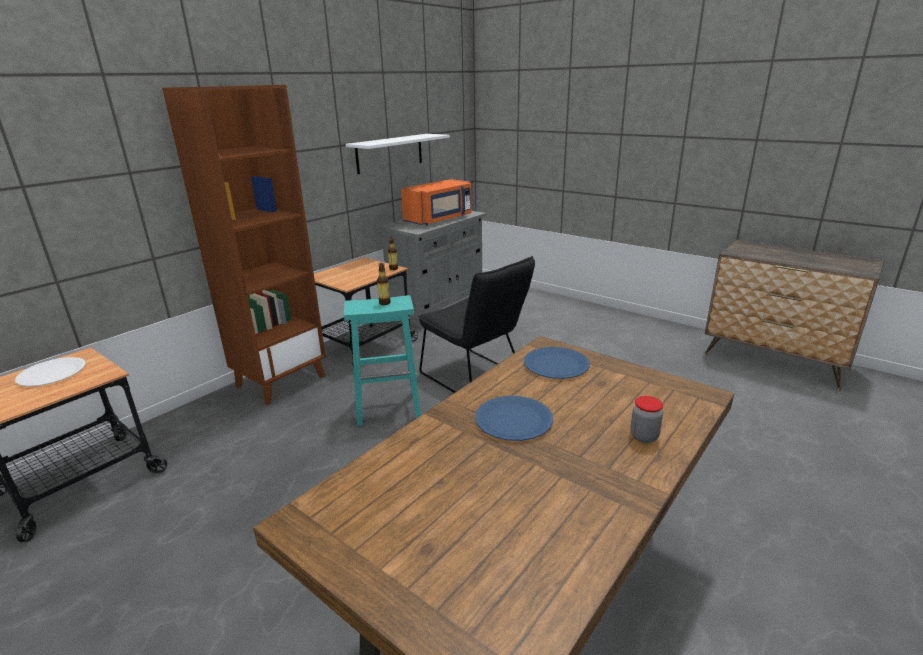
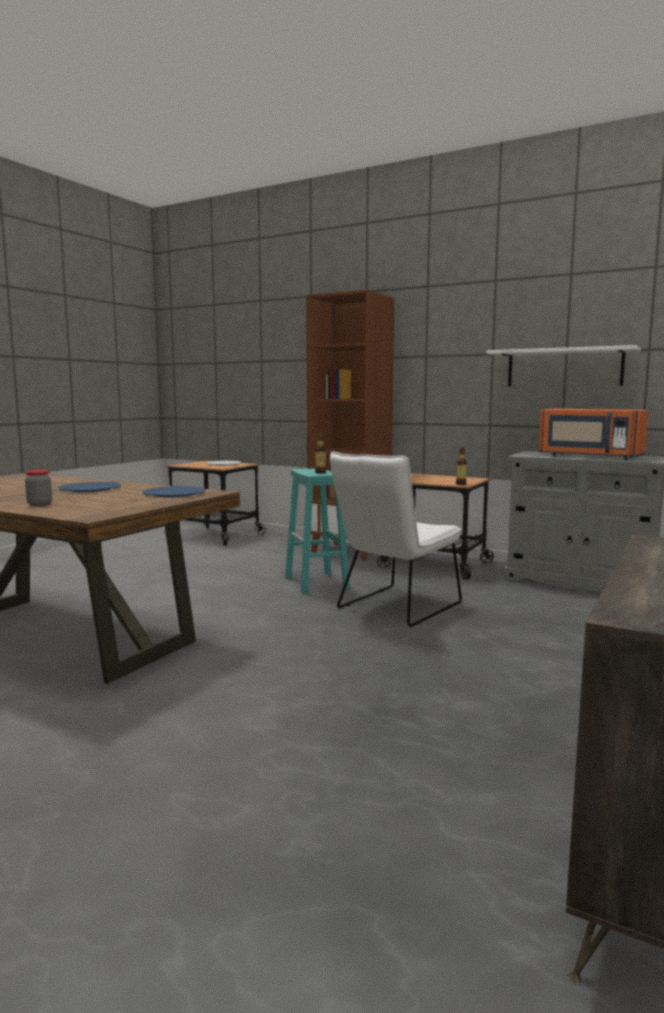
camera: 80 degrees right, 15 degrees down
(475, 378) = (394, 608): black chair -> white chair

